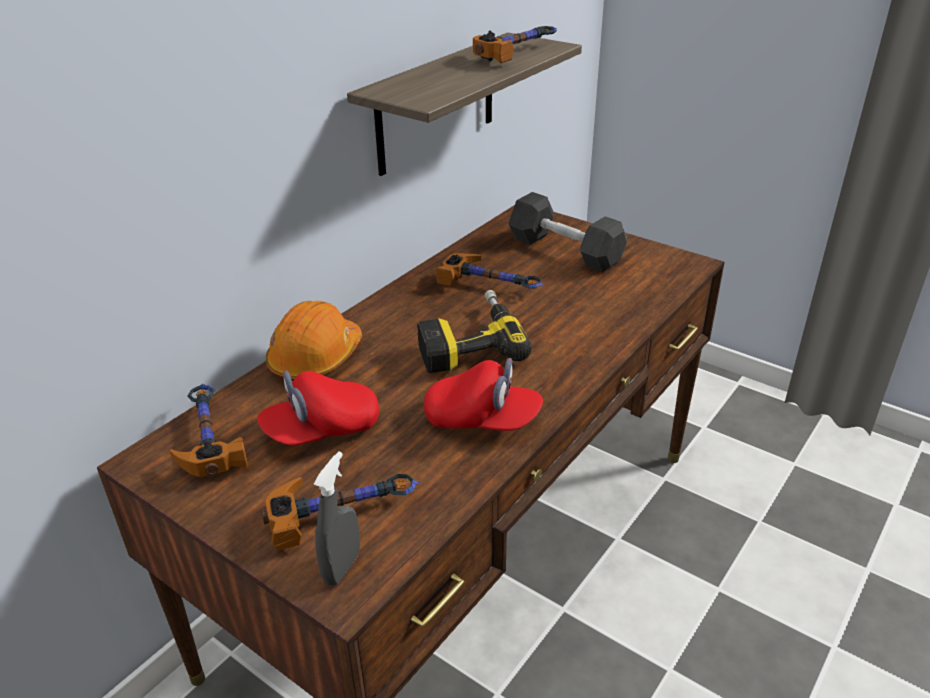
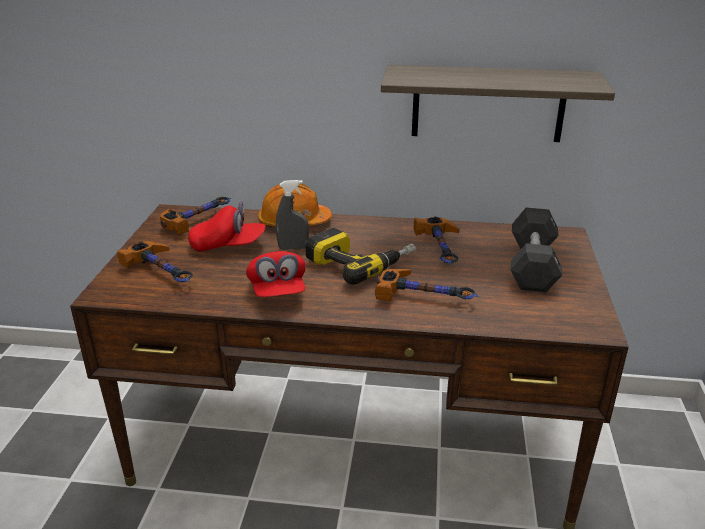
camera: 60 degrees right, 5 degrees down
(322, 430) = (228, 246): red cap -> red cap turned 150 degrees clockwise
(342, 567) = (121, 287): grey spray bottle -> grey spray bottle (293, 248)
(516, 53) = (549, 80): hammer -> hammer (426, 298)

